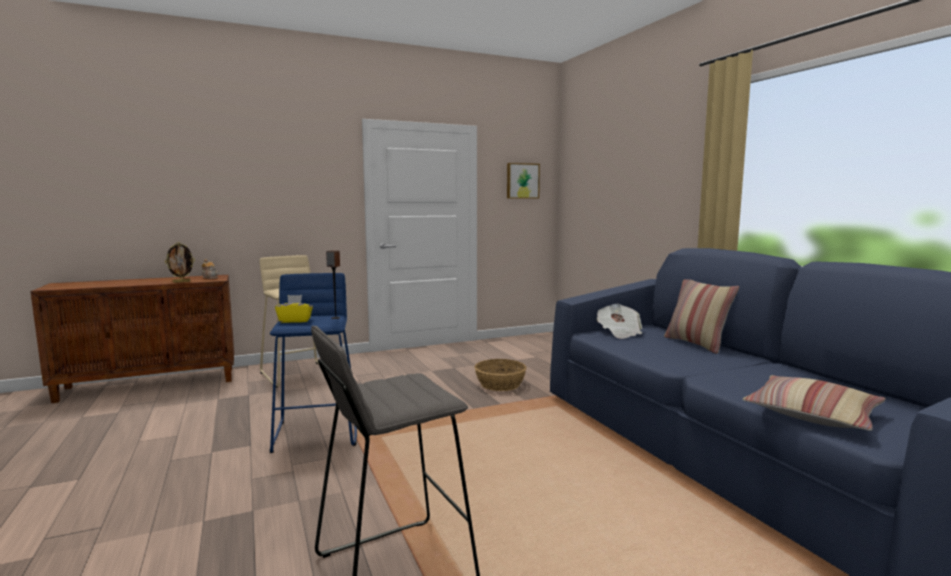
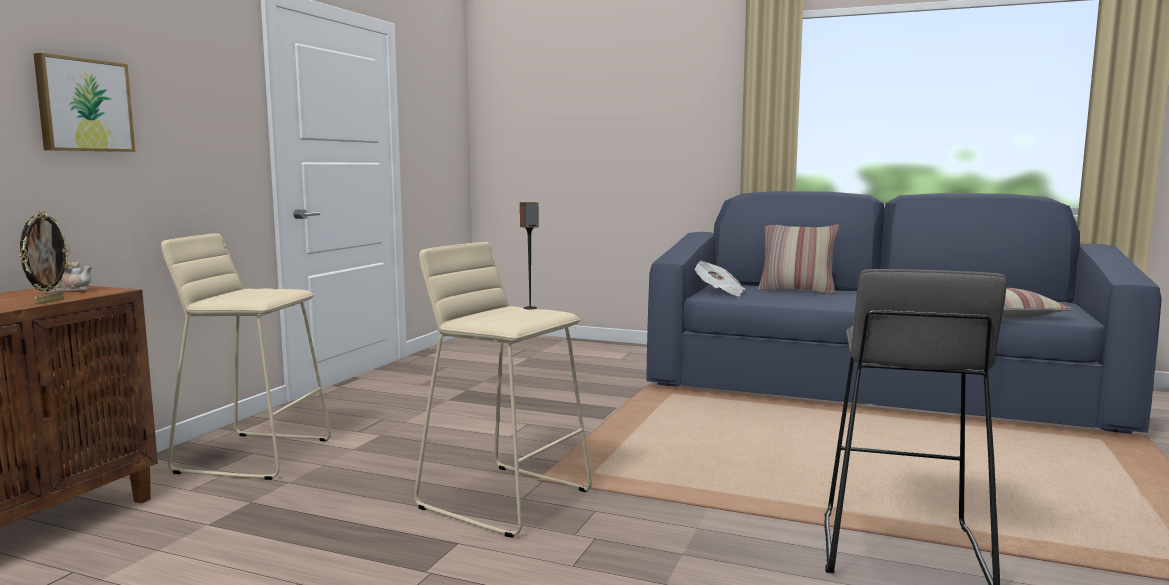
camera: 45 degrees left, 0 degrees up
(295, 320) = (499, 318): yellow tissue box -> none
(317, 433) = (505, 498): blue stool -> beige stool
(500, 384) = (566, 391): basket -> none
(522, 181) = (439, 113): picture -> picture (83, 105)

